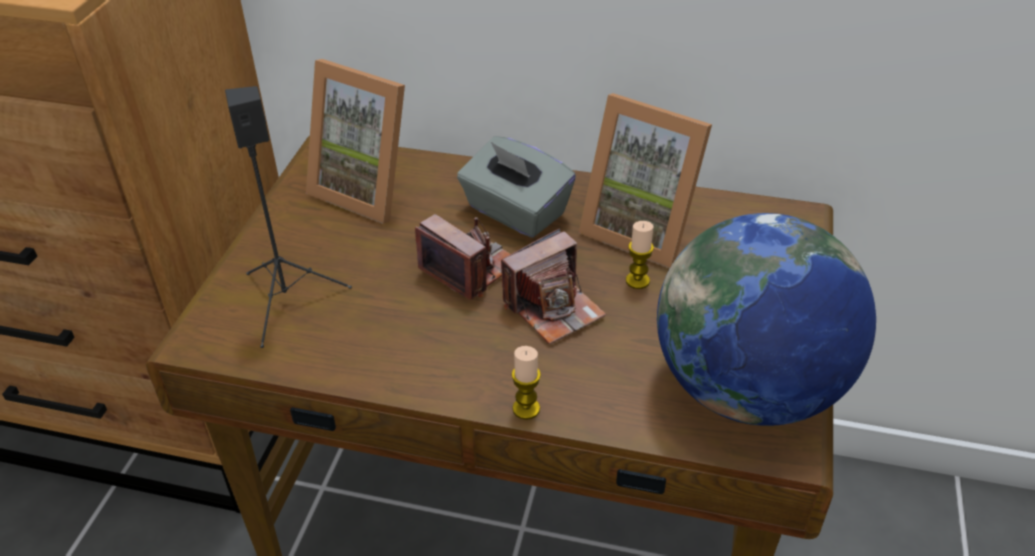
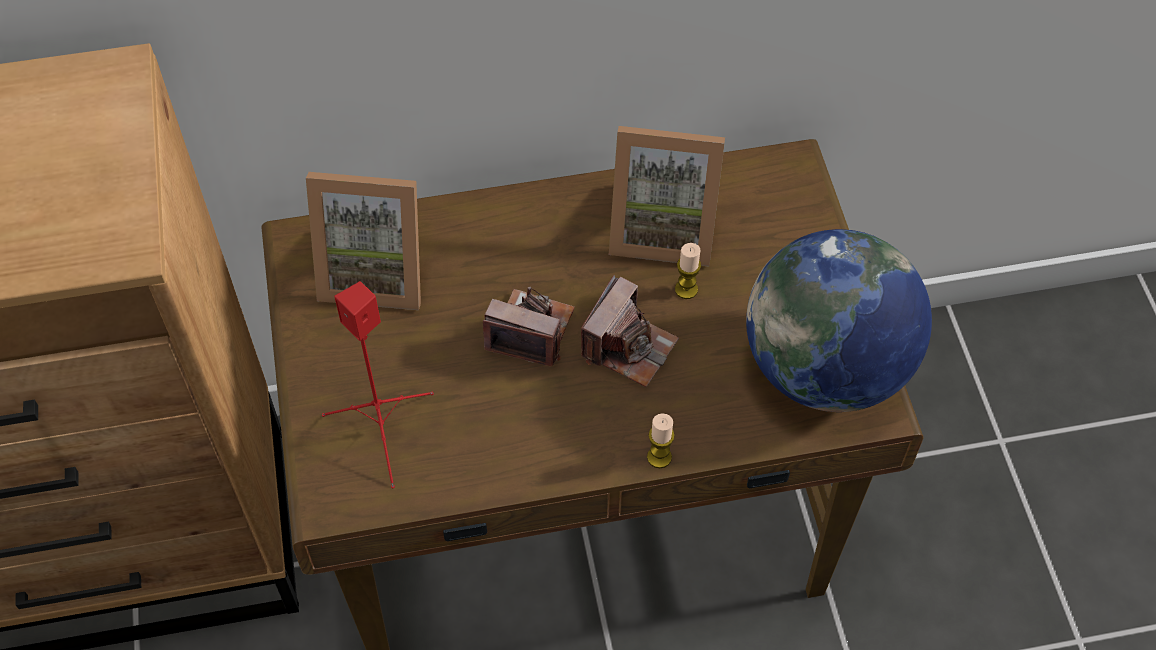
camera: 25 degrees left, 15 degrees up
(287, 302) = (383, 432): black speaker -> red speaker
(515, 212) = (535, 249): grey tissue box -> none

